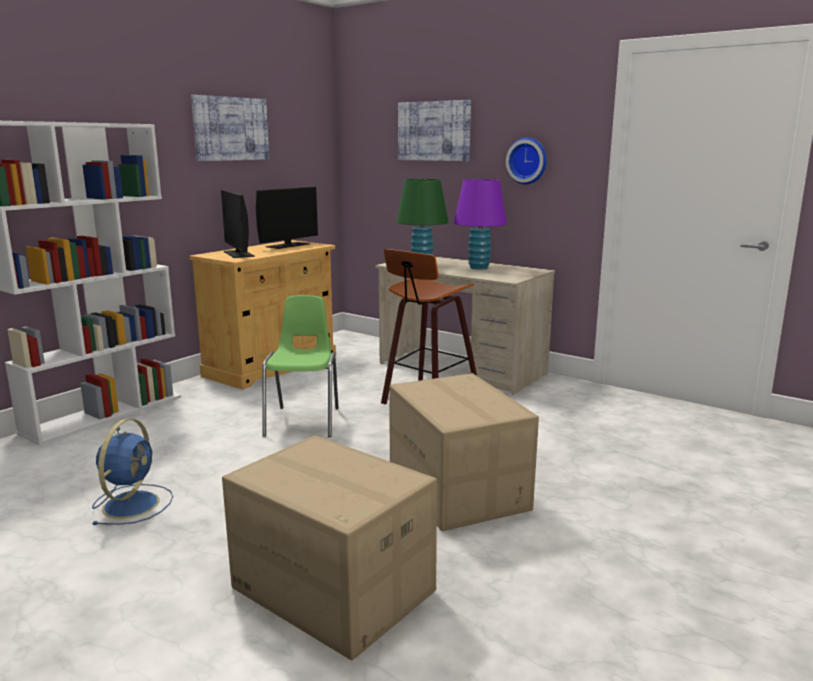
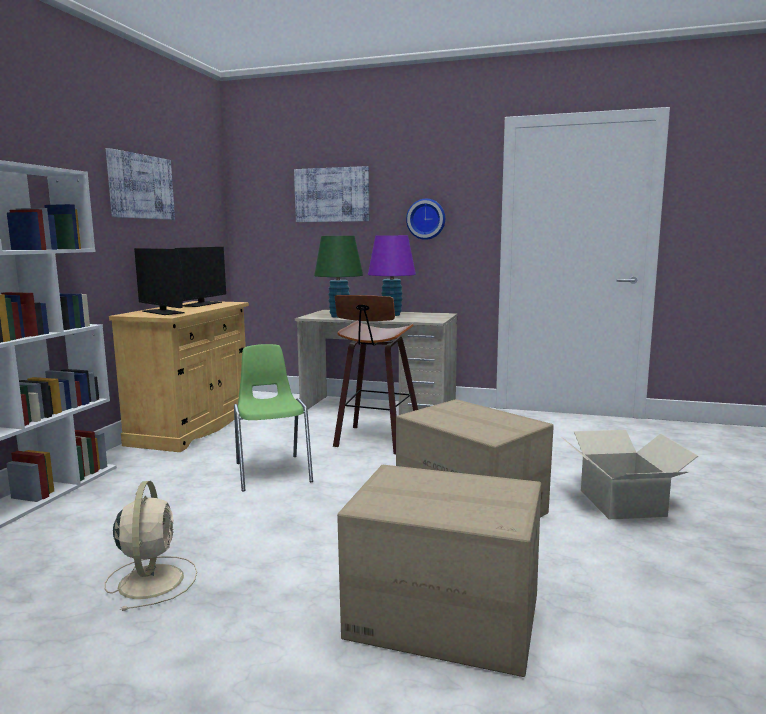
camera: 20 degrees left, 5 degrees down
(132, 503) = (151, 580): blue fan -> beige fan
(629, 514) = (622, 503): none -> cardboard box

